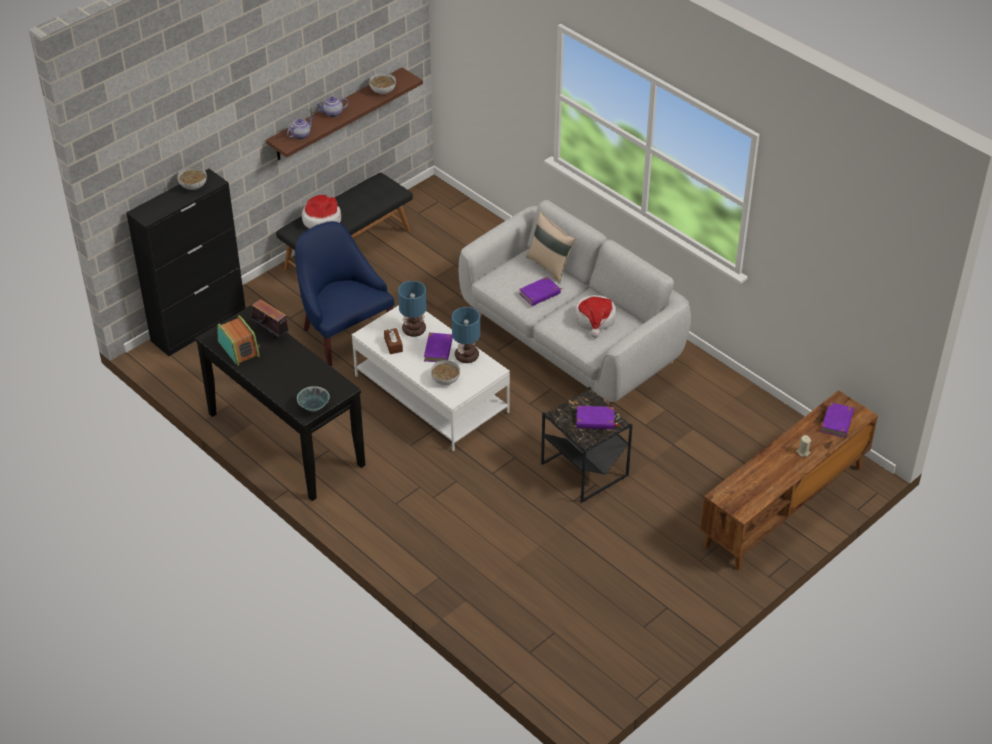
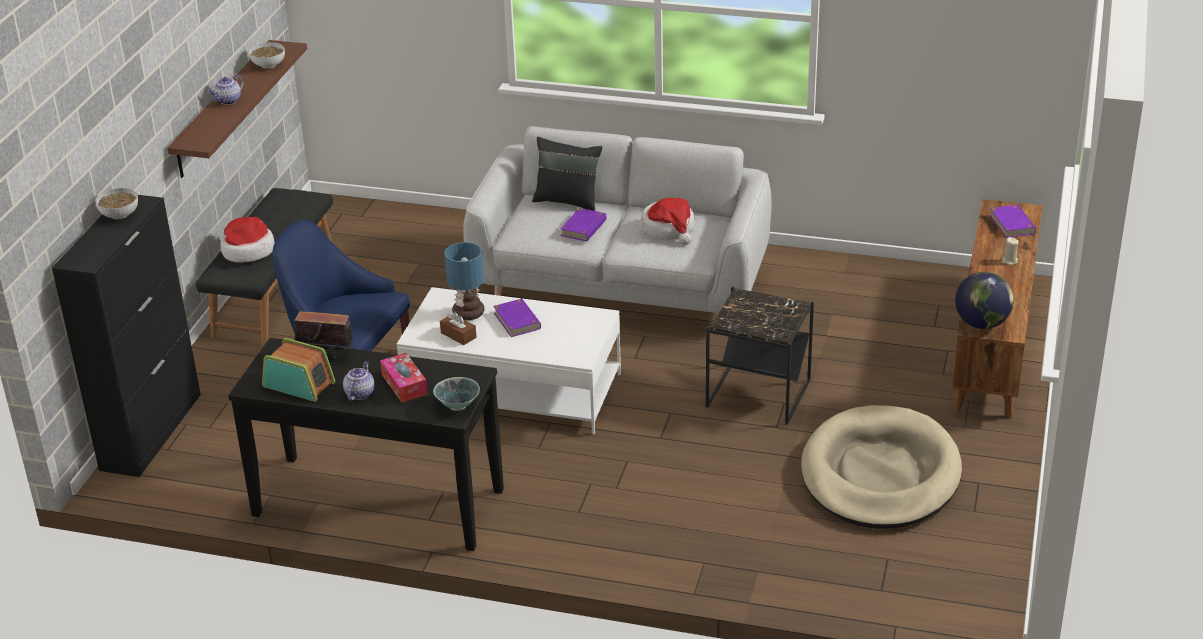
camera: 30 degrees left, 10 degrees down
(297, 376) = (404, 384): none -> tissue box
(301, 135) = (209, 130): teapot -> teapot (359, 393)
(445, 380) = (554, 345): bowl -> none
(466, 357) = (556, 315): table lamp -> none
(550, 266) = (568, 201): beige pillow -> black pillow
(595, 420) = (771, 313): purple book -> none
(607, 569) = (880, 475): none -> beige dog bed
(730, 494) = (982, 323): none -> globe

